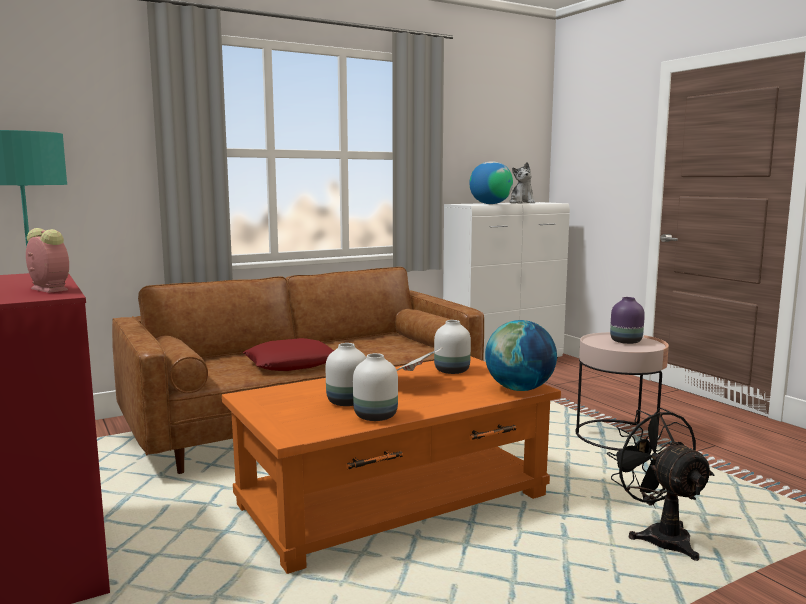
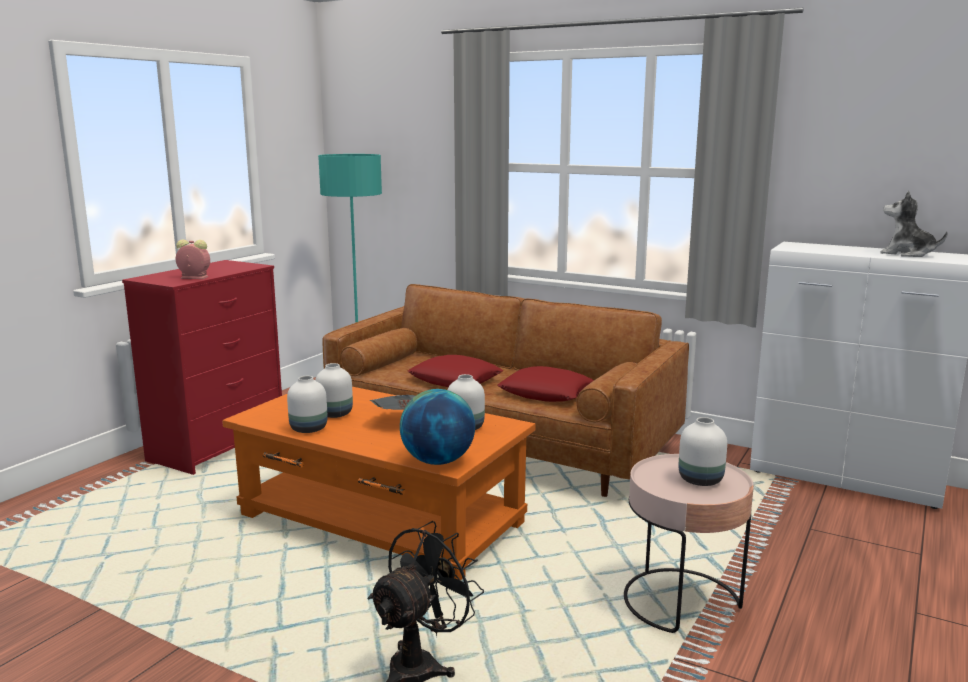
camera: 60 degrees right, 5 degrees up
(48, 289) = (193, 277): alarm clock -> alarm clock turned 90 degrees counterclockwise
(376, 349) = (546, 393): none -> red pillow
(490, 204) = (830, 250): globe -> none
(522, 203) = (907, 254): plush toy -> plush toy turned 75 degrees clockwise
(626, 342) = (699, 480): purple vase -> white vase

